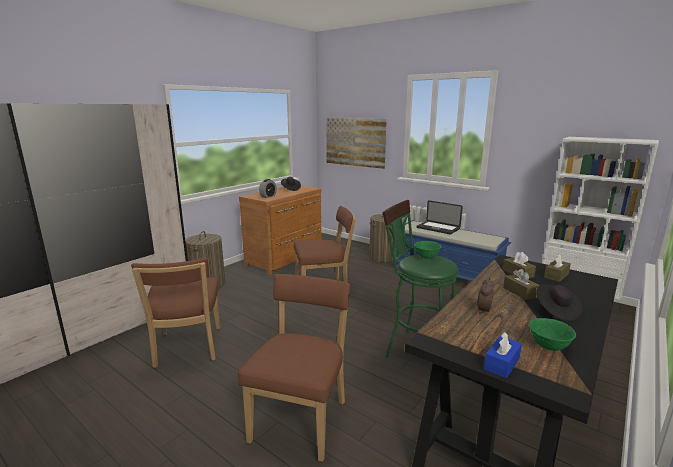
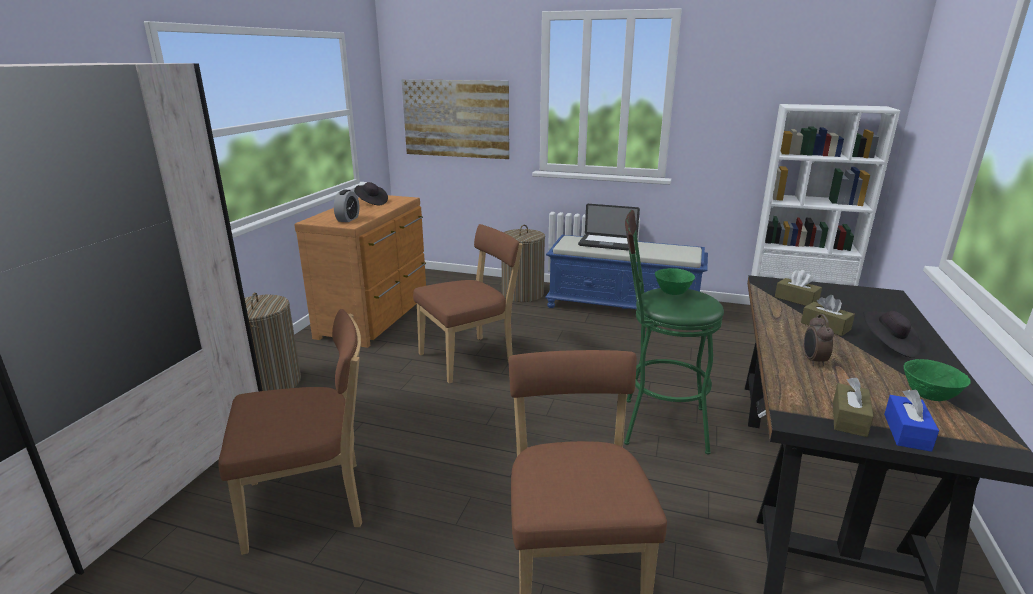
camera: 20 degrees left, 5 degrees up
(187, 349) = (312, 503): brown chair -> brown chair turned 75 degrees counterclockwise
(556, 276) = (839, 296): brown tissue box -> brown tissue box (849, 419)

